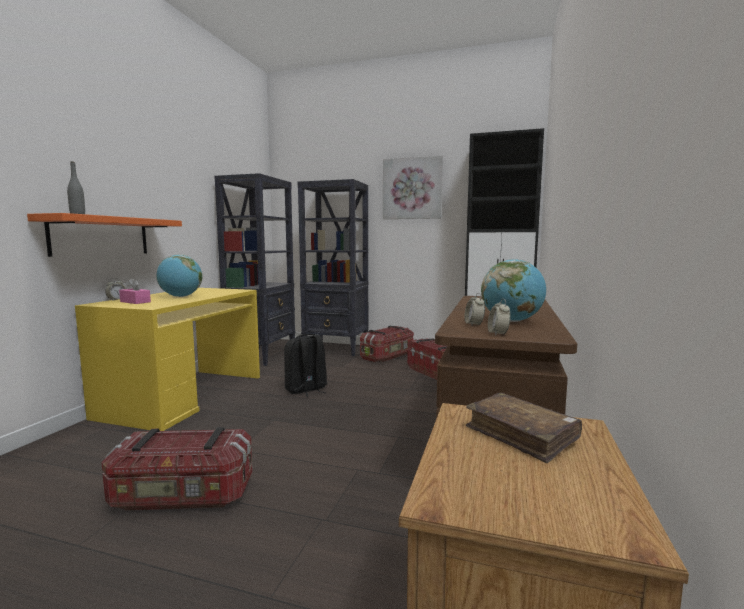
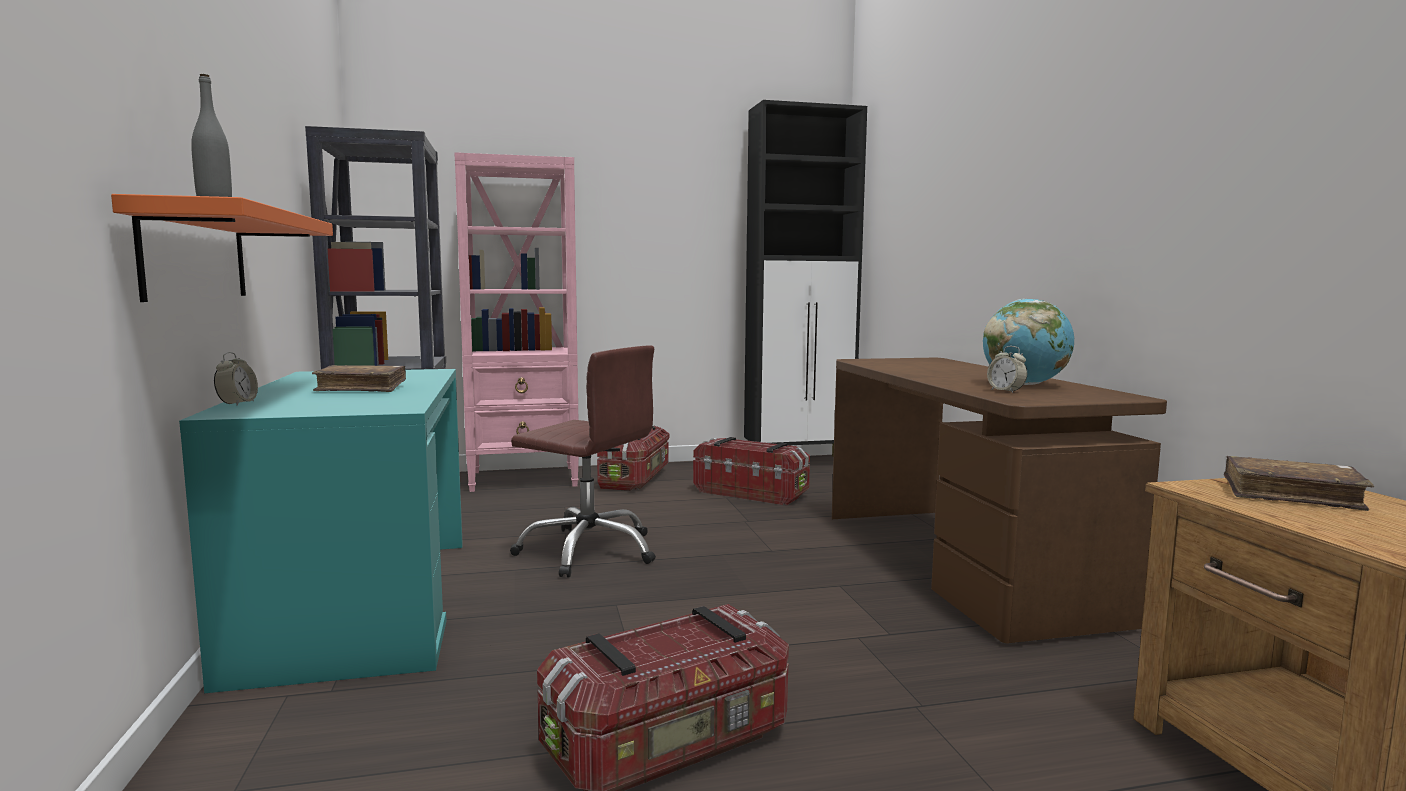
camera: 30 degrees left, 0 degrees up
(135, 302) = (307, 403): pink tissue box -> none
(181, 296) = (361, 388): globe -> brown book
(184, 395) = (361, 603): yellow desk -> turquoise desk
(306, 390) = (589, 550): black backpack -> brown office chair
(336, 349) = (525, 479): black bookcase -> pink bookcase
(412, 188) = (649, 181): picture -> none
(498, 334) = (1070, 398): alarm clock -> none

